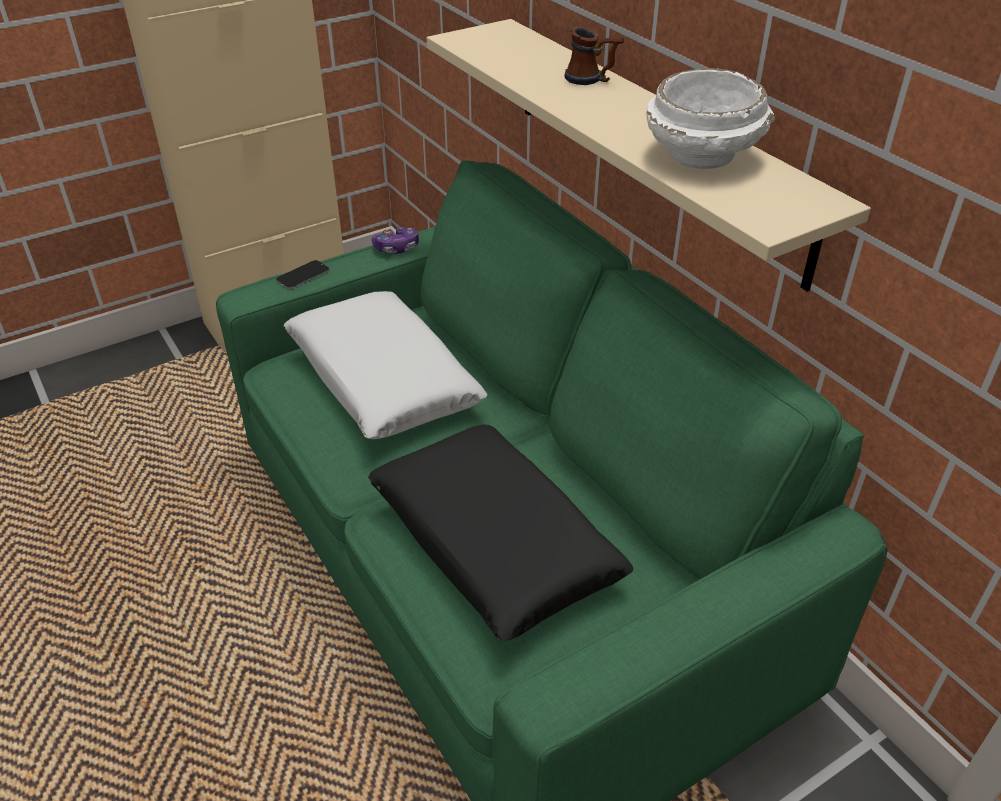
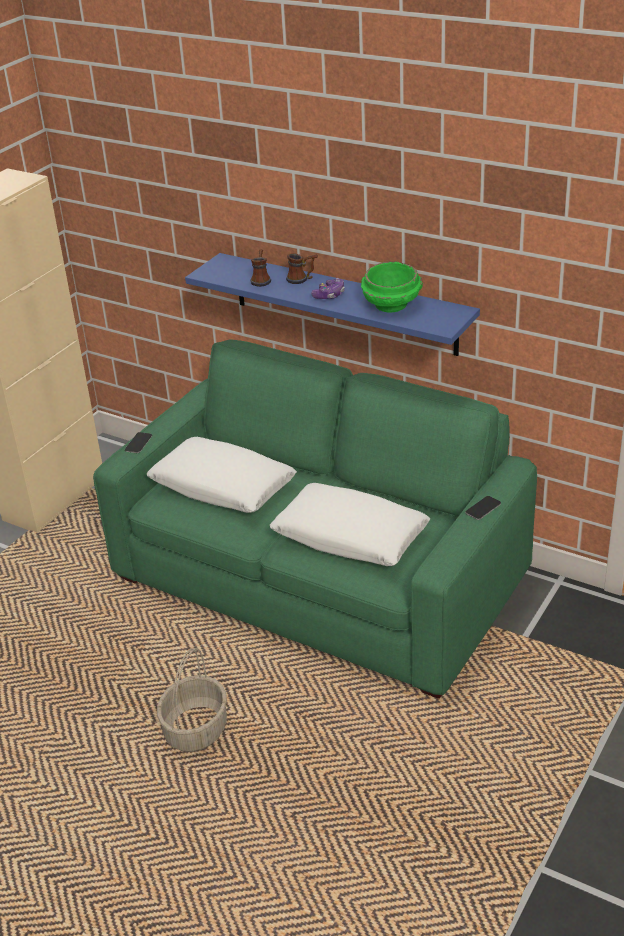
camera: 25 degrees left, 5 degrees down
(159, 737) = (195, 729): none -> basket
(397, 248) = (180, 410): game controller -> game controller (329, 295)
(493, 542) = (350, 537): black pillow -> white pillow
(529, 65) = (261, 279): none -> mug
(652, 143) = (343, 304): beige shelf -> blue shelf
(703, 156) = (392, 305): white bowl -> green bowl
(726, 599) = (483, 508): none -> phone

